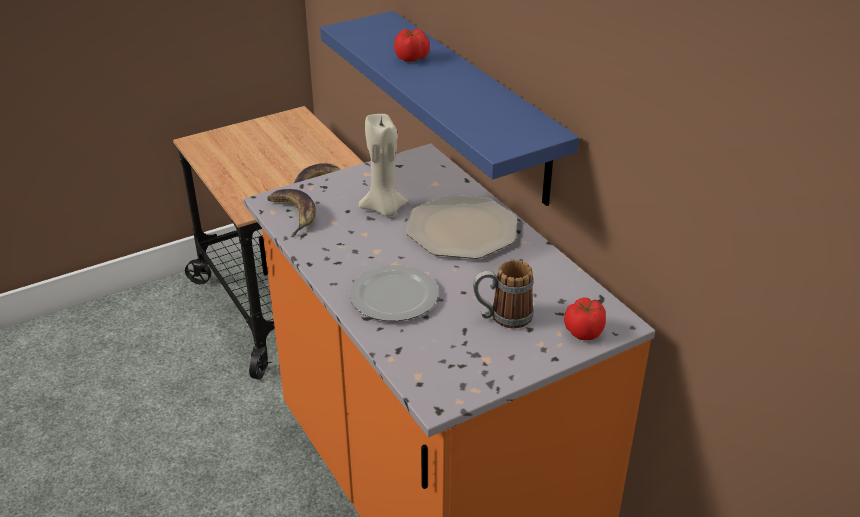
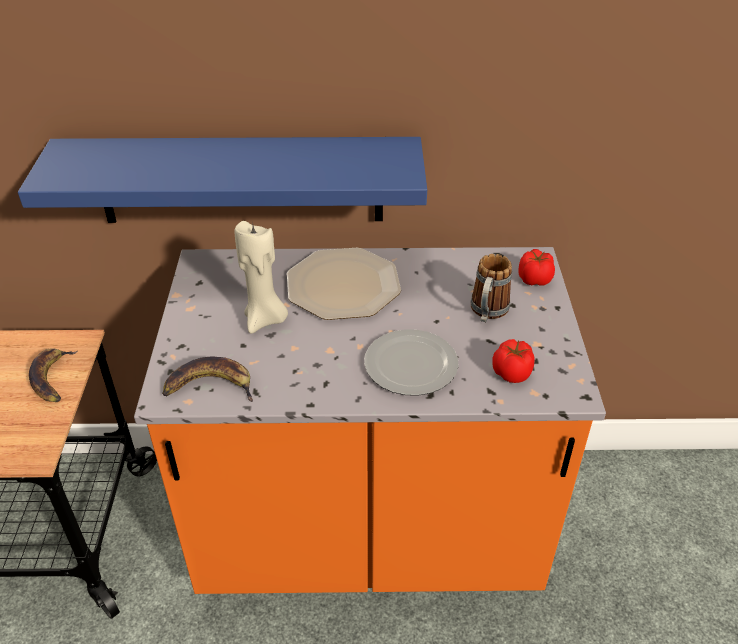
camera: 60 degrees left, 5 degrees up
(412, 58) = (176, 162): tomato -> tomato (512, 373)

